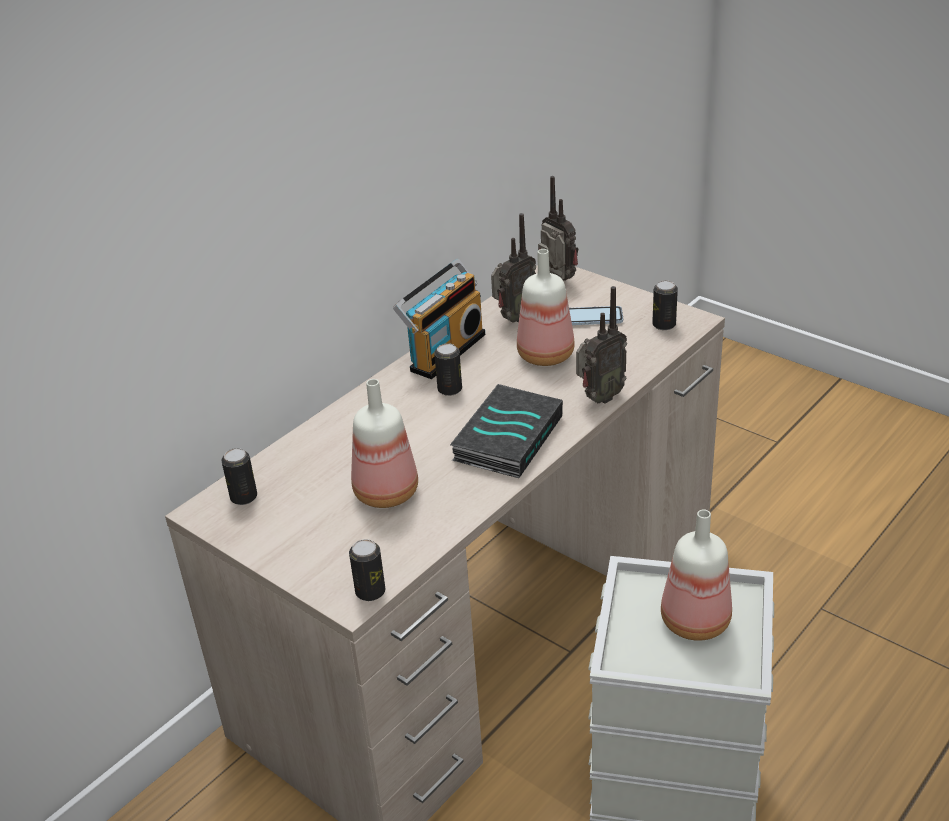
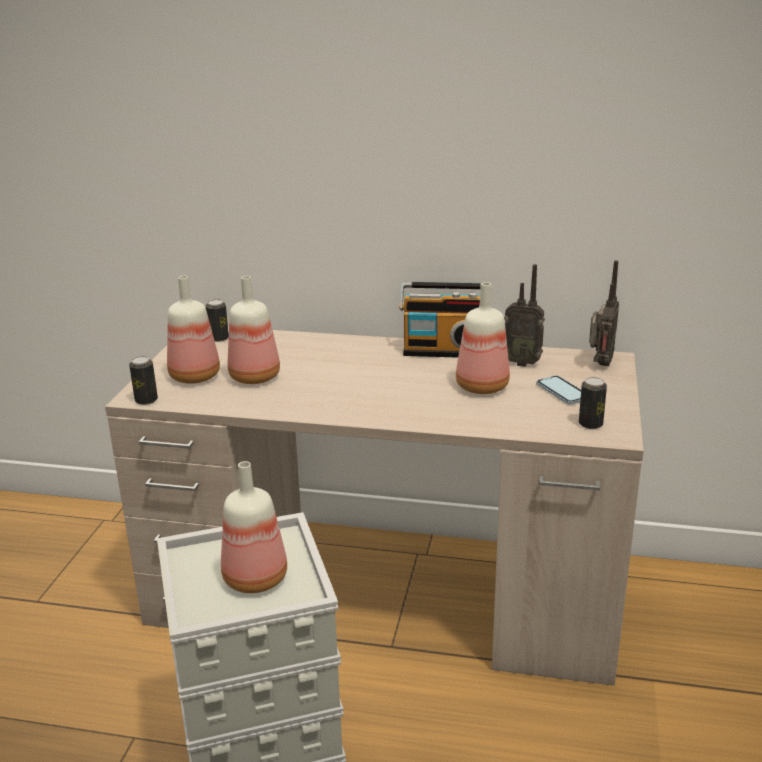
camera: 60 degrees right, 10 degrees down
(337, 539) = (194, 376): none -> bottle
(449, 389) = (397, 365): can -> none
(506, 437) = (355, 400): book -> none
(599, 398) = (444, 422): radio -> none

